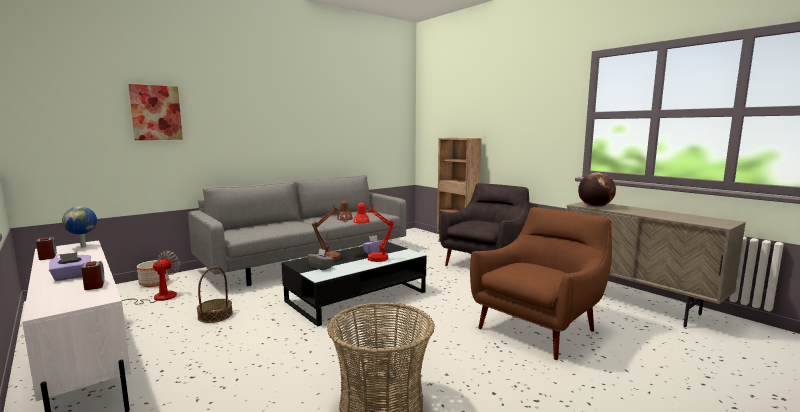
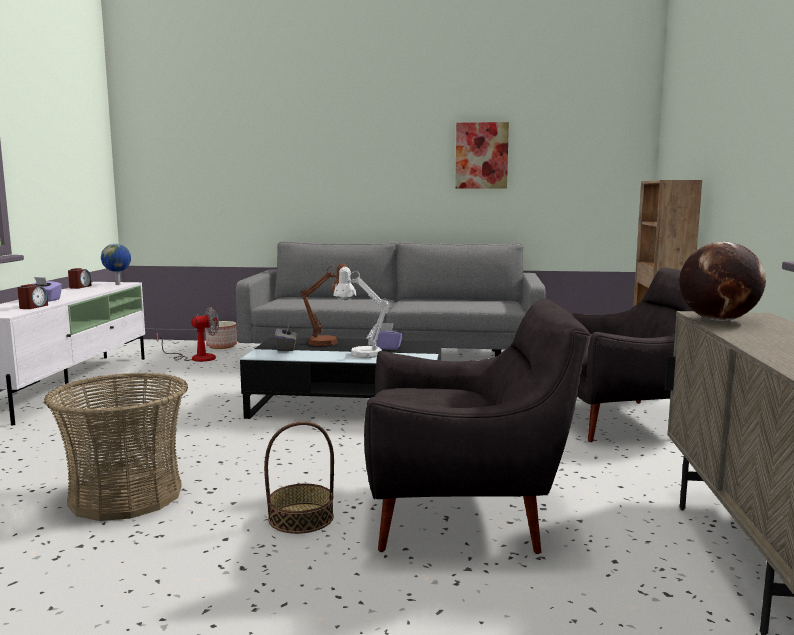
camera: 45 degrees right, 0 degrees up
(156, 113) = (245, 150): picture -> picture (481, 155)
(215, 315) = (198, 383): basket -> basket (301, 518)
(373, 259) = (360, 353): red table lamp -> white table lamp
(539, 328) = (466, 514): brown armchair -> grey armchair

